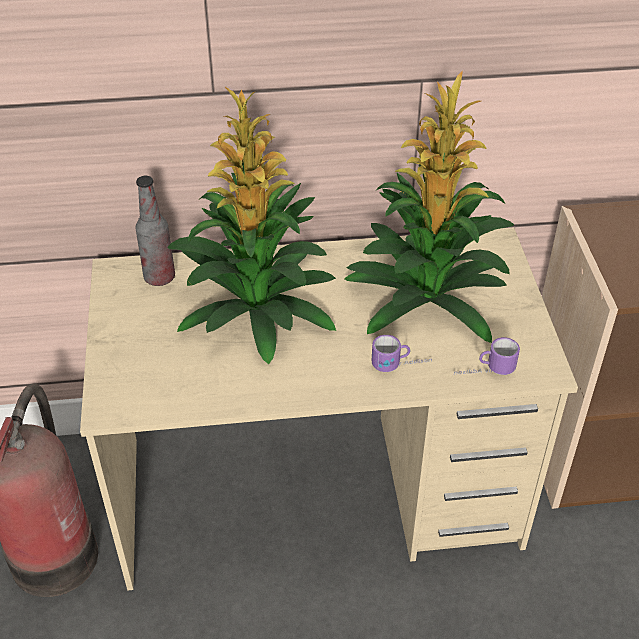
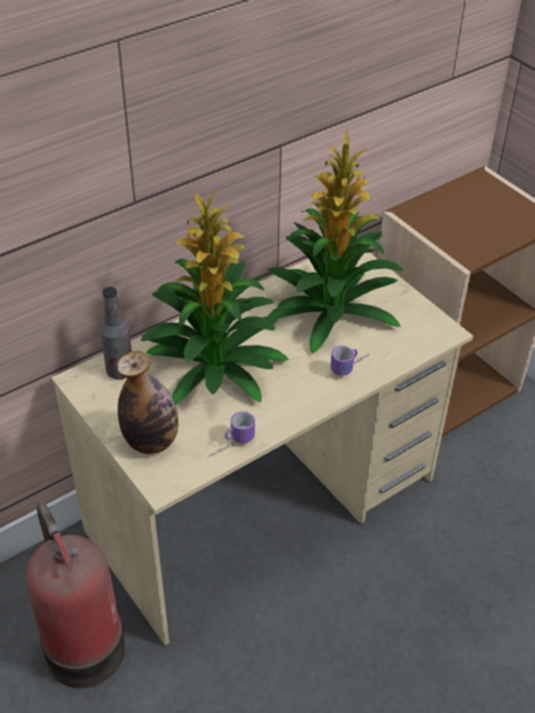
camera: 30 degrees left, 0 degrees up
(132, 360) = (151, 441): none -> bottle
(484, 372) = (408, 349): mug -> mug (230, 446)

